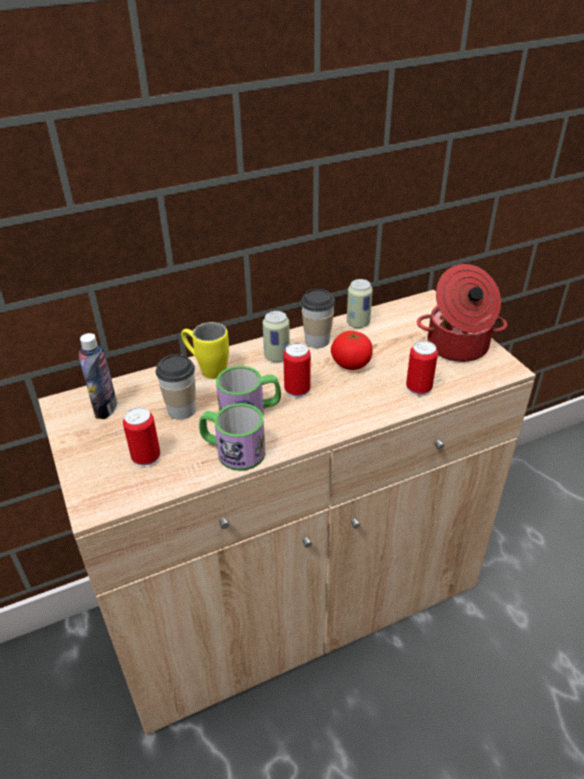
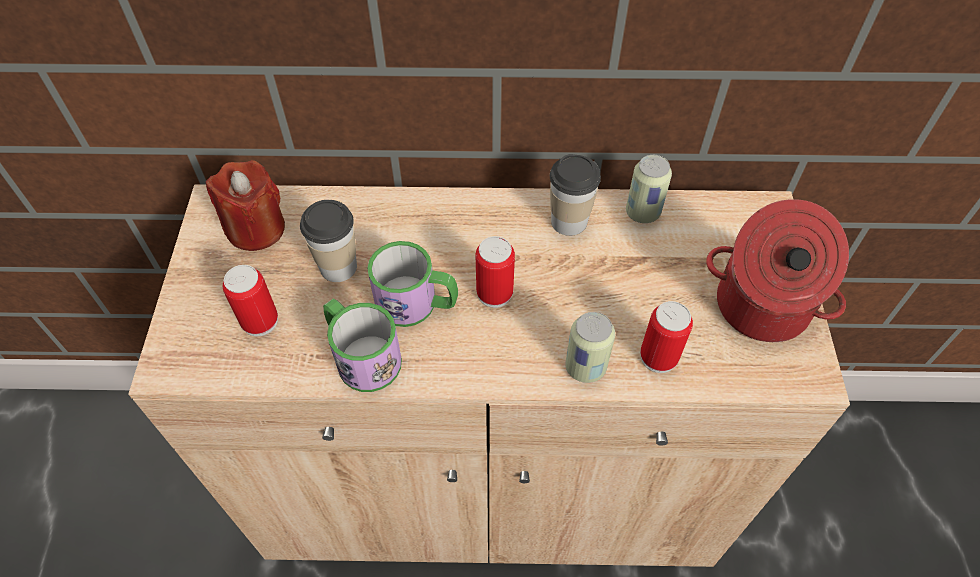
camera: 25 degrees right, 15 degrees up
(105, 408) = (256, 229): bottle -> red candle
(207, 369) = (403, 214): yellow mug -> none
(277, 356) = (501, 228): can -> can (585, 367)
(351, 363) = (591, 278): tomato -> none

